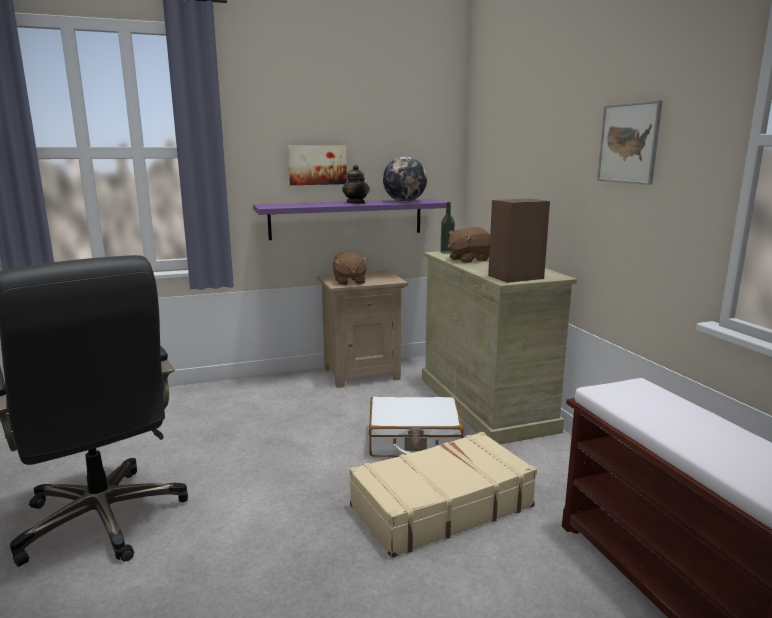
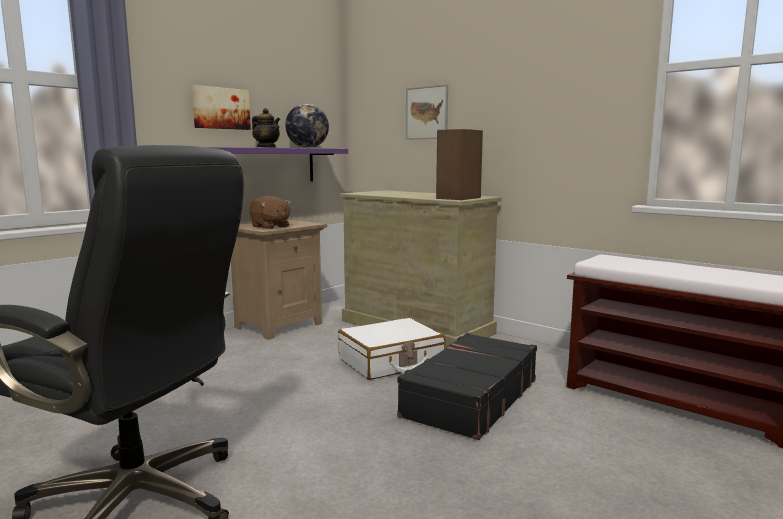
camera: 30 degrees left, 5 degrees down
(440, 506) = (469, 398): beige suitcase -> black suitcase
(447, 252) = (360, 192): bottle -> none
(468, 260) = (392, 194): brown plush toy -> none
(628, 143) = (544, 80): picture -> picture (427, 113)

